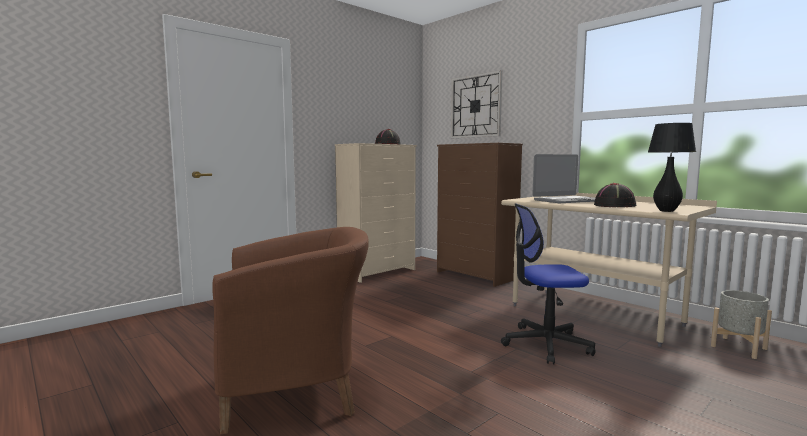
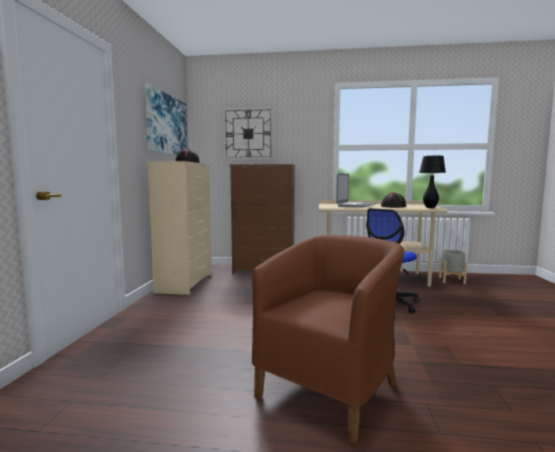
camera: 40 degrees left, 0 degrees up
(378, 104) = (166, 124): none -> picture

